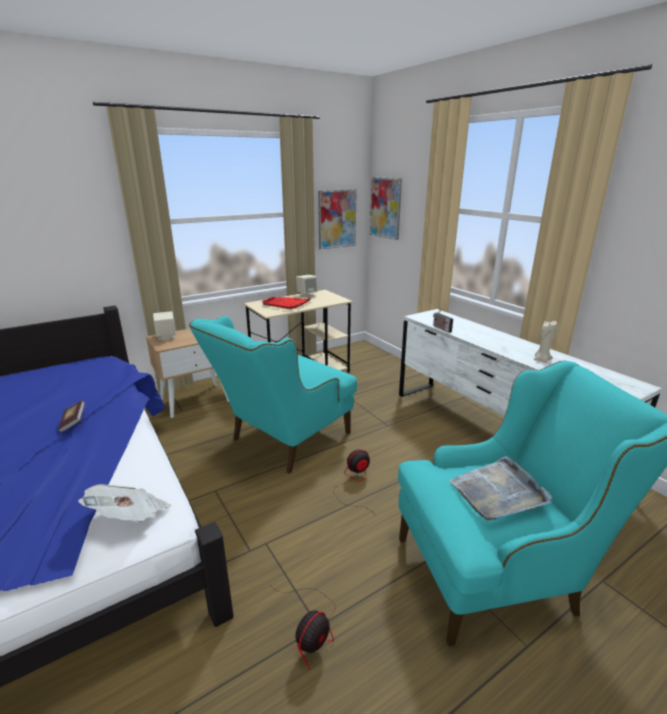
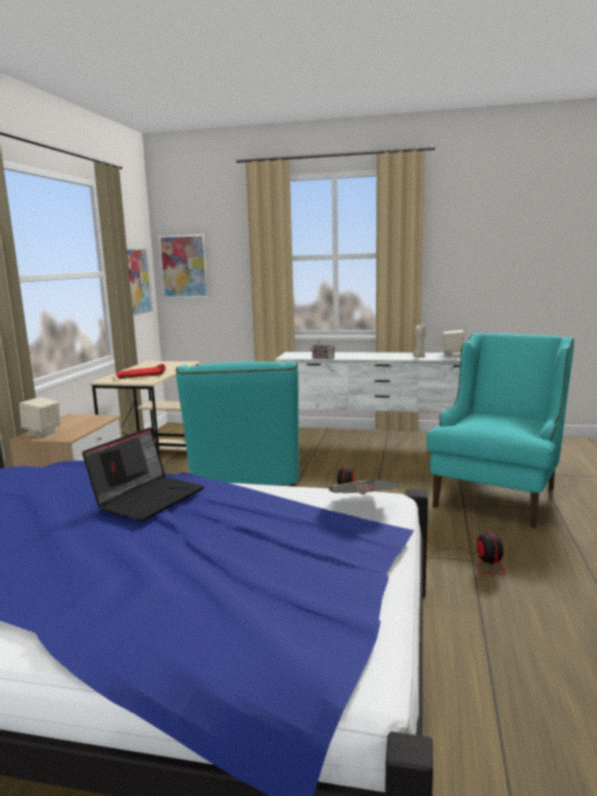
camera: 45 degrees left, 10 degrees down
(73, 422) = (149, 497): book -> laptop
(306, 295) = (141, 366): beige speaker -> beige speaker (452, 354)
(498, 492) = (503, 418): grey tray -> none

